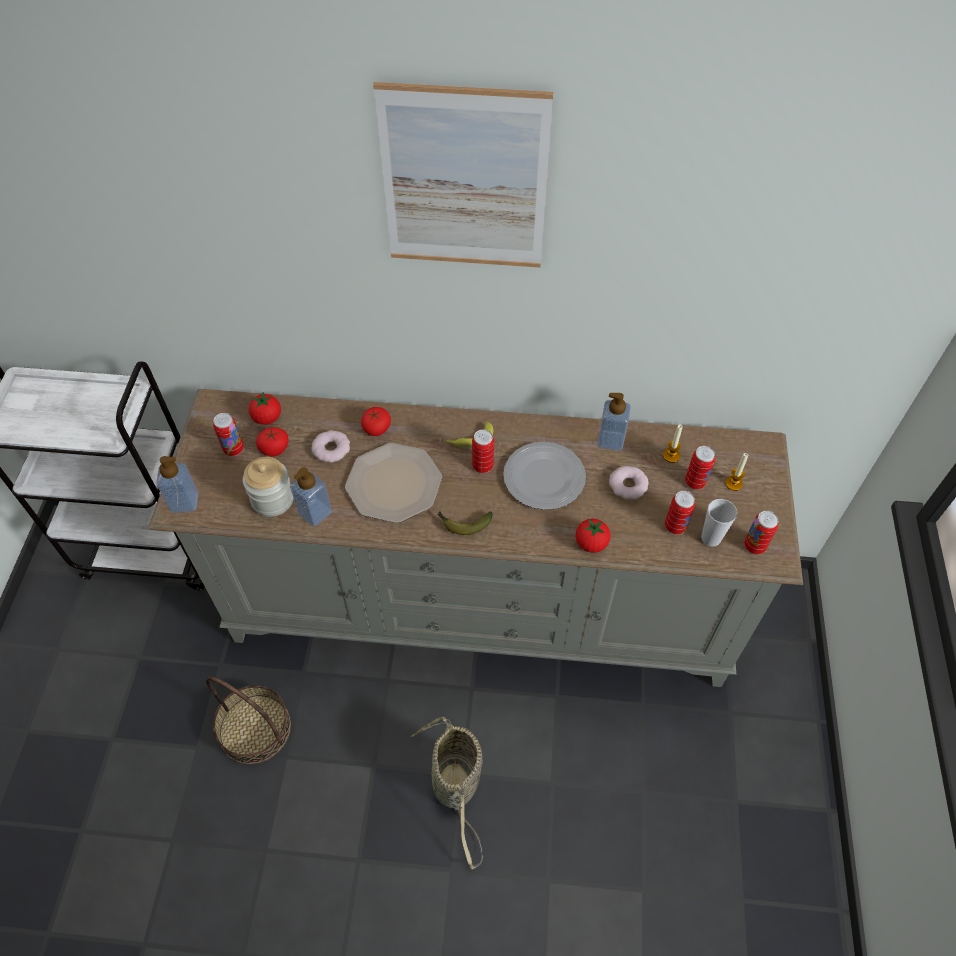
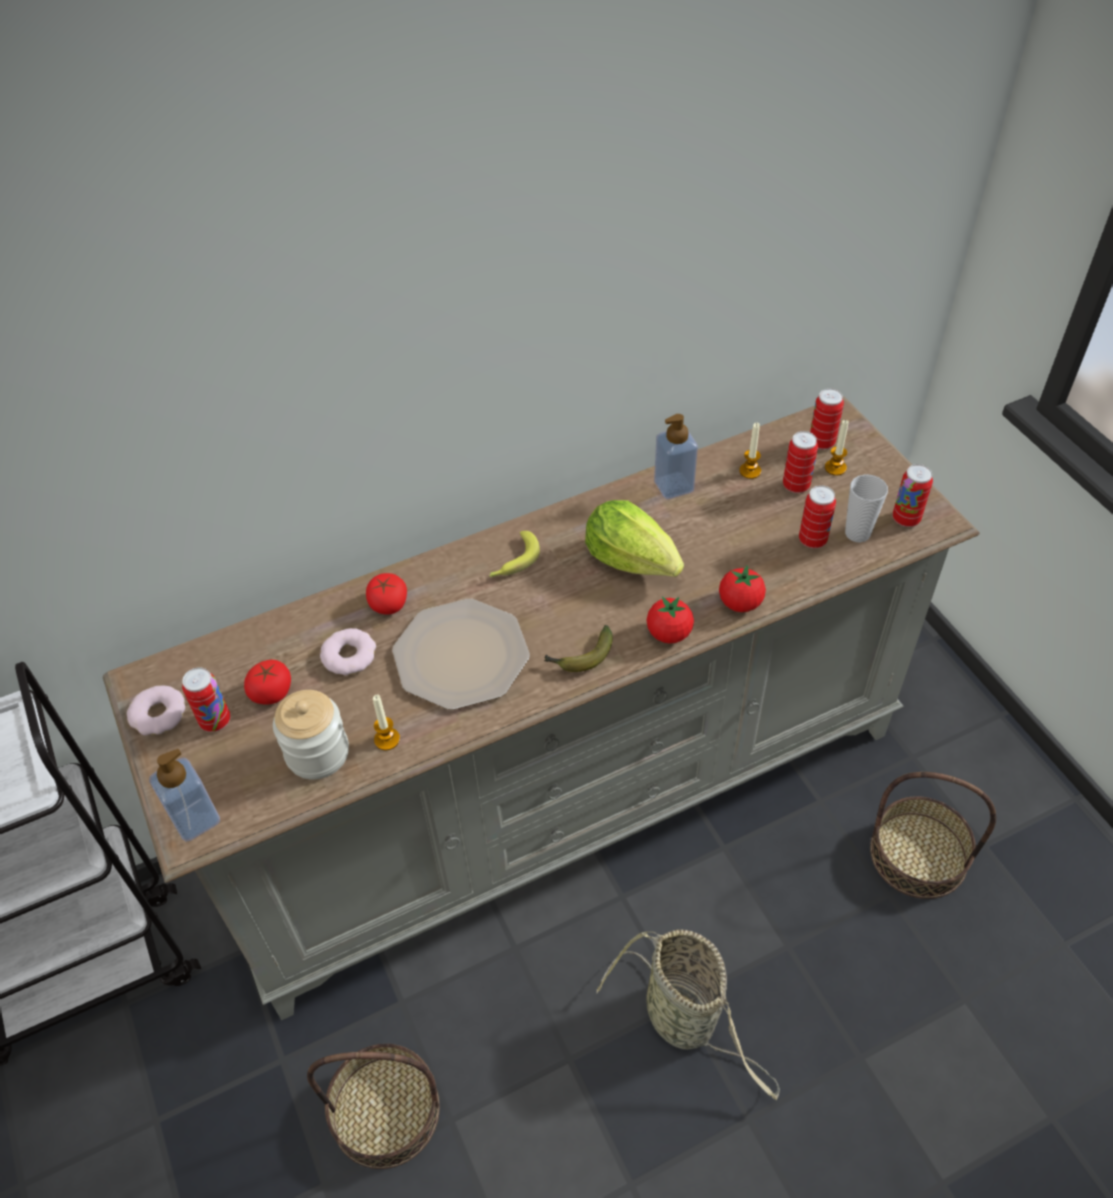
camera: 30 degrees left, 5 degrees down
(267, 418) = (233, 661): tomato -> tomato (669, 633)
(315, 512) = (387, 739): soap dispenser -> candle
(464, 181) = (437, 195): picture -> none
(483, 466) = (552, 583): can -> can (821, 442)
(544, 477) = (632, 559): plate -> lettuce
(628, 485) = (730, 523): donut -> donut (159, 714)
(684, 779) = (918, 854): none -> basket

